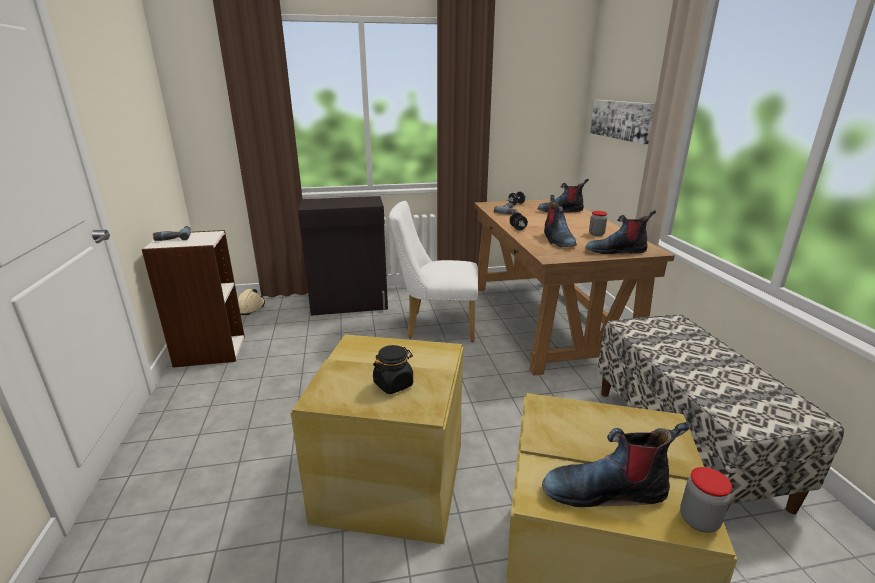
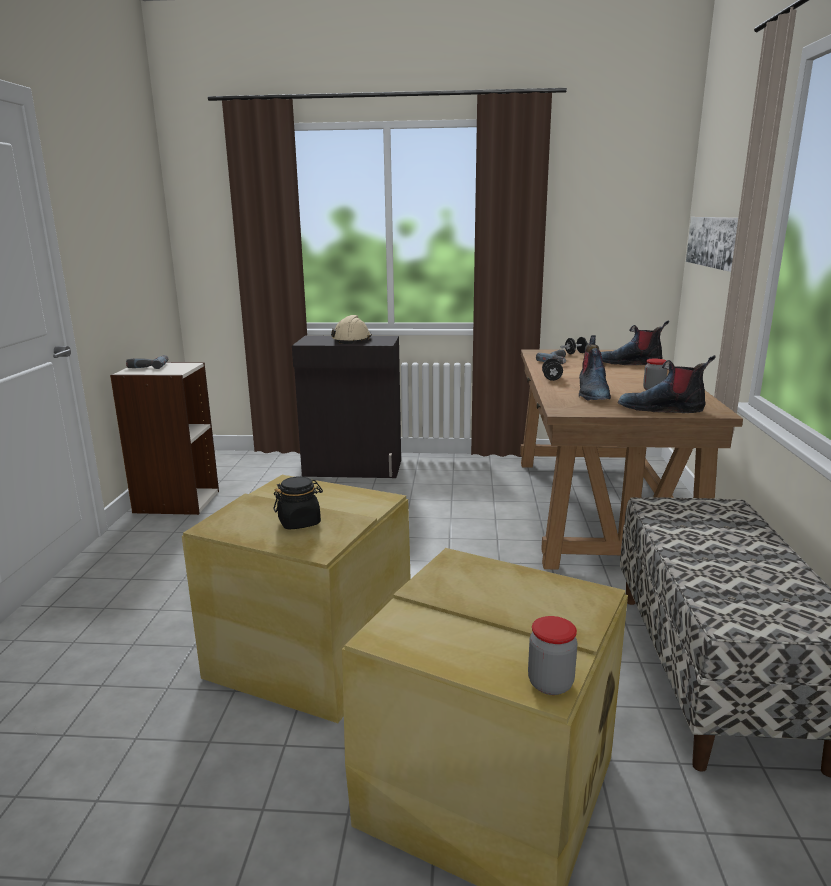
camera: 15 degrees right, 5 degrees down
(250, 307) = (238, 462): beige hard hat -> beige hard hat (352, 339)
(435, 326) = (446, 502): white chair -> none
(605, 490) = (462, 642): boot -> none

